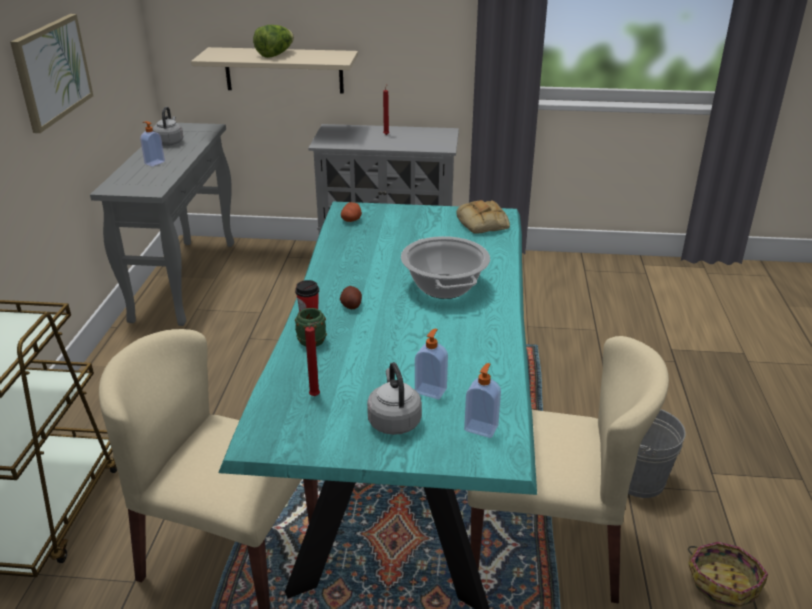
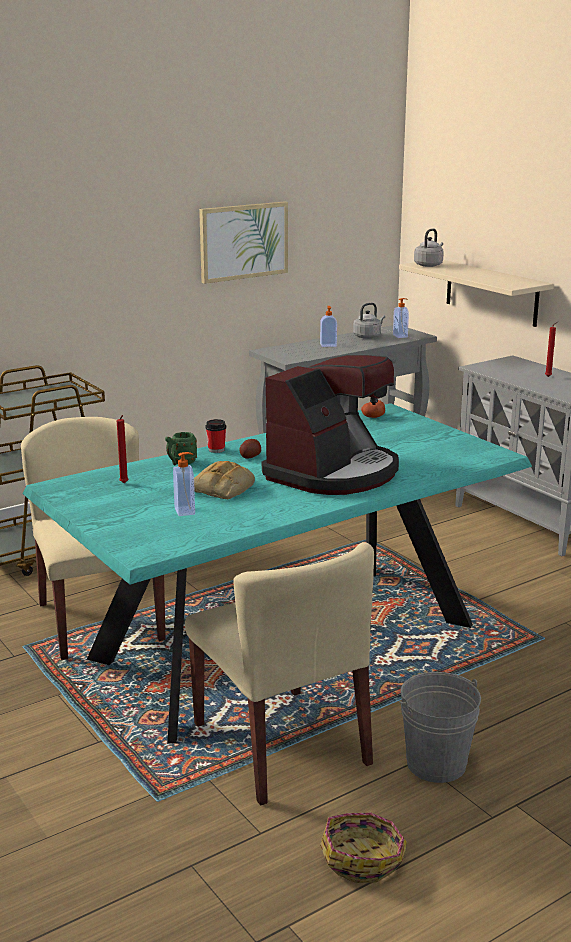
camera: 50 degrees right, 10 degrees down
(275, 55) = (473, 272): lettuce -> none
(393, 420) = (132, 511): grey kettle -> grey kettle (429, 265)
(444, 287) = (334, 473): cooking pot -> coffee machine
(481, 428) = (166, 538): soap dispenser -> soap dispenser (400, 336)
(483, 223) = (468, 454): bread -> bread (223, 488)

